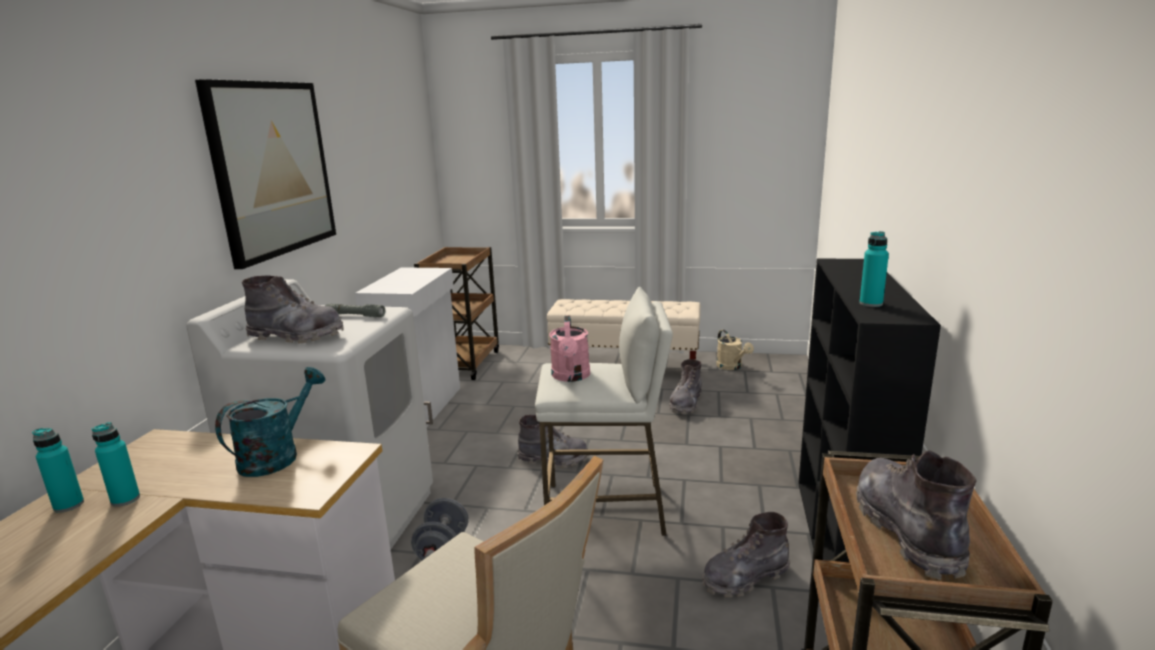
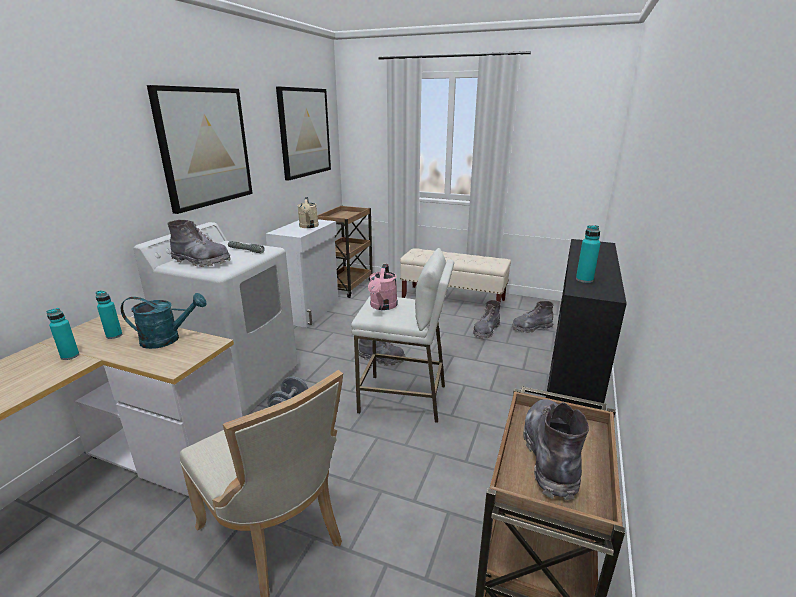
camera: 10 degrees right, 5 degrees up
(69, 505) = (38, 355): turquoise bottle -> turquoise bottle (114, 335)
(277, 456) = (167, 339): turquoise watering can -> turquoise watering can turned 45 degrees clockwise
(393, 144) = (304, 132): none -> picture
(732, 367) = (529, 308): beige watering can -> beige watering can (309, 226)
(744, 577) = (481, 460): grey boot -> grey boot (531, 328)

